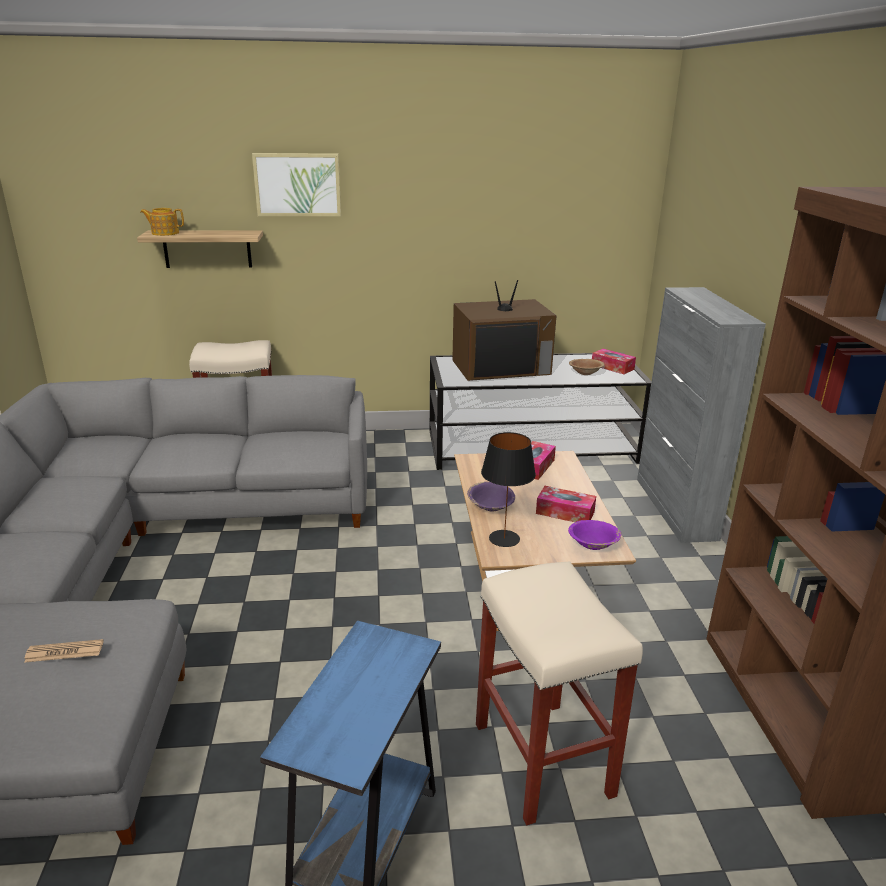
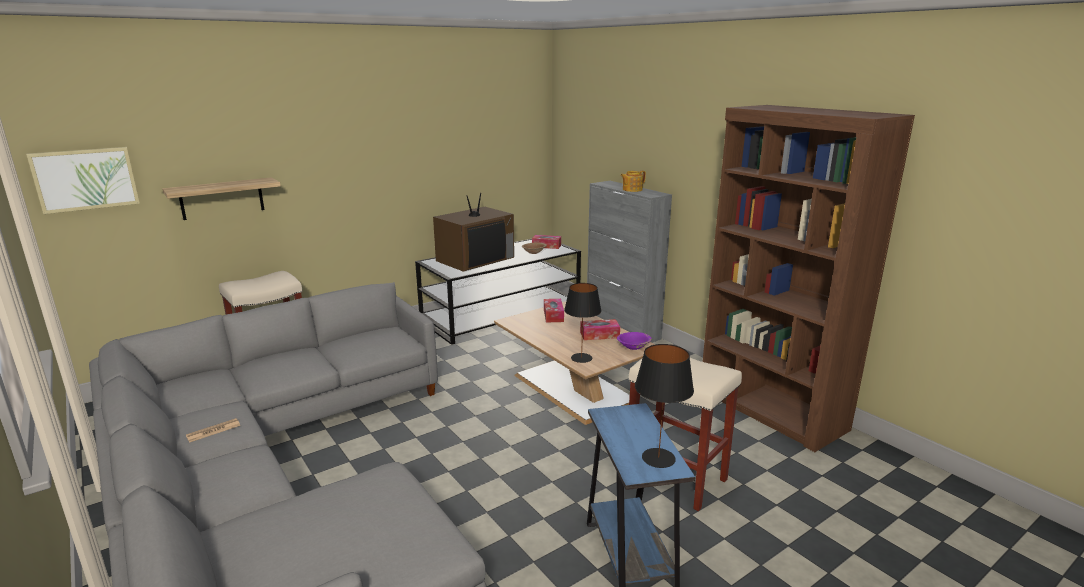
camera: 30 degrees left, 5 degrees down
(64, 652) = (369, 512): newspaper -> newspaper (213, 431)
(164, 233) = (187, 188): teapot -> teapot (631, 189)
(297, 185) = (299, 137): picture -> picture (85, 179)
(350, 734) = (658, 457): none -> black table lamp
(490, 506) = (553, 343): purple bowl -> none

